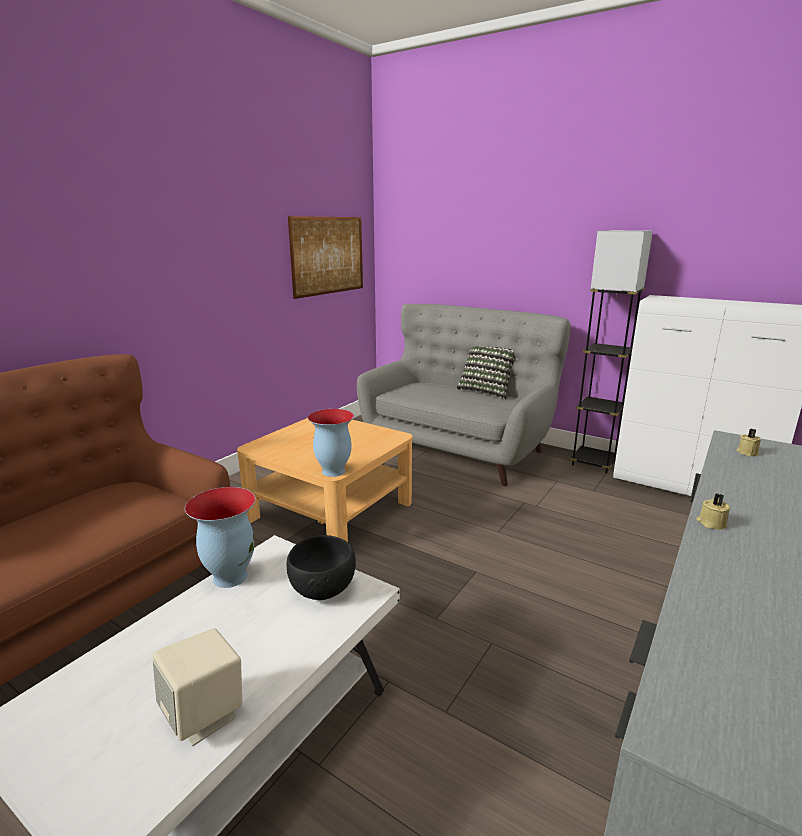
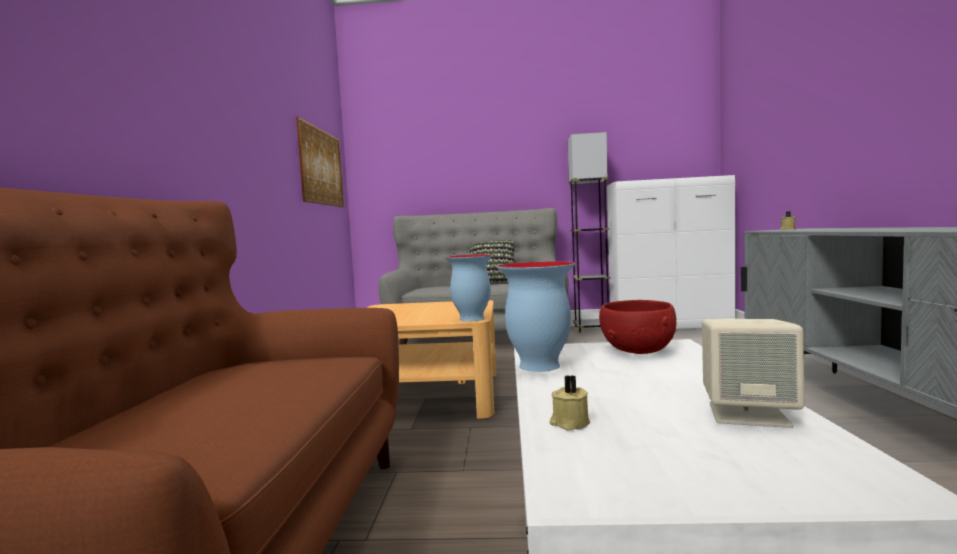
camera: 30 degrees left, 15 degrees down
(323, 589) = (638, 351): black bowl -> red bowl
(711, 523) = (863, 230): beige candle -> beige candle (569, 423)

